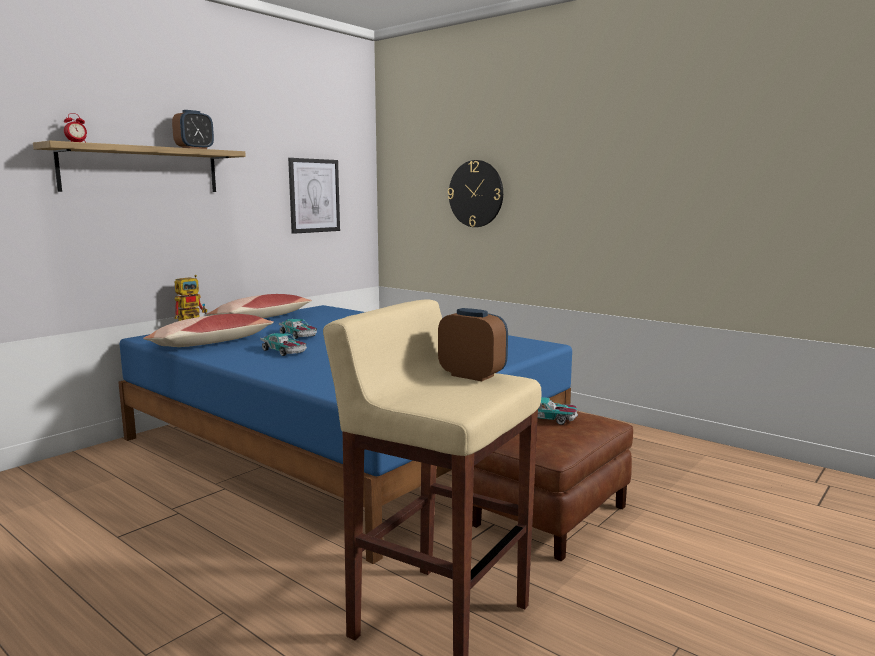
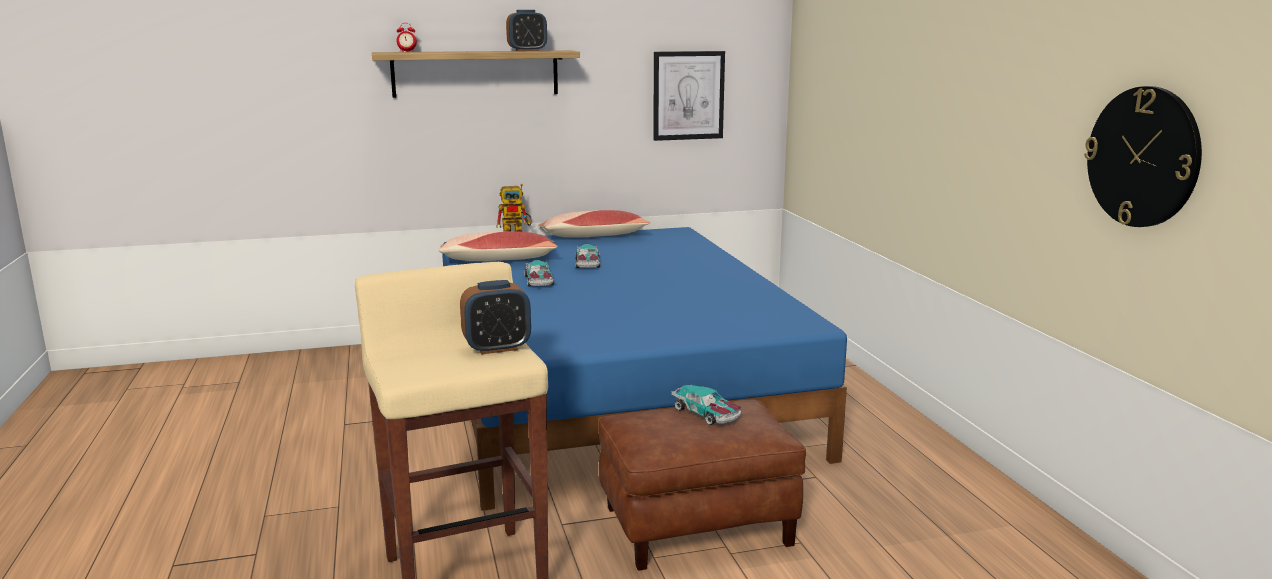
camera: 35 degrees right, 5 degrees up
(472, 375) = (497, 348): alarm clock -> alarm clock turned 90 degrees clockwise
(476, 194) = (864, 105): wall clock -> wall clock (1143, 157)

